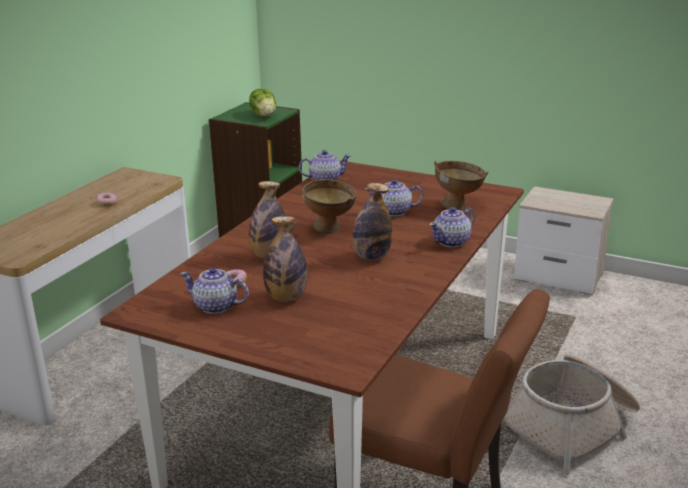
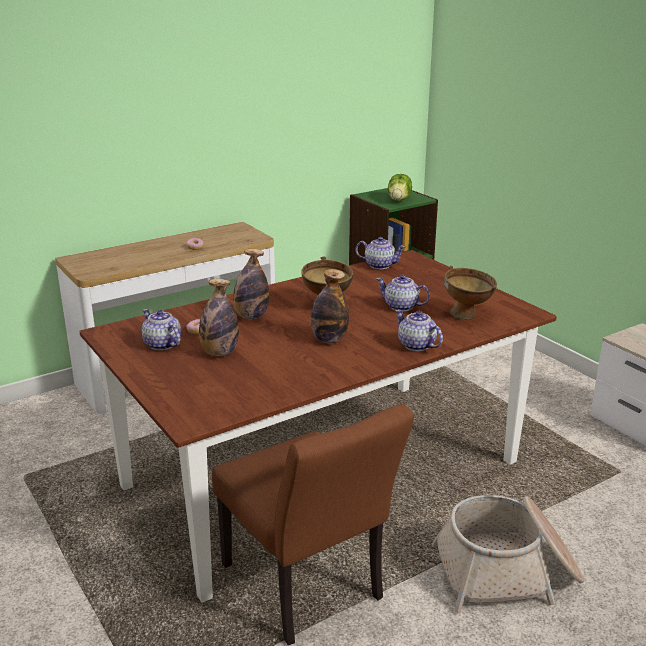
camera: 30 degrees right, 0 degrees up
(452, 242) = (416, 345): teapot -> teapot turned 60 degrees clockwise

